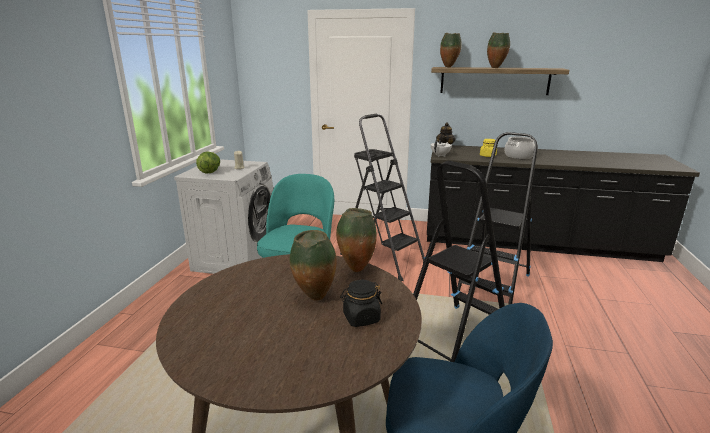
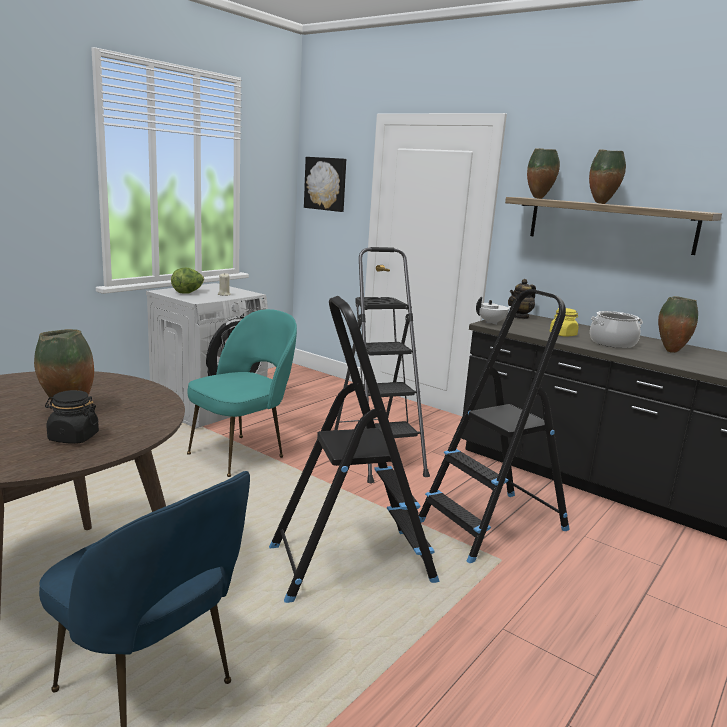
camera: 25 degrees right, 5 degrees down
(266, 67) = (326, 184): none -> picture
(355, 269) = (158, 401): vase -> vase (670, 351)

